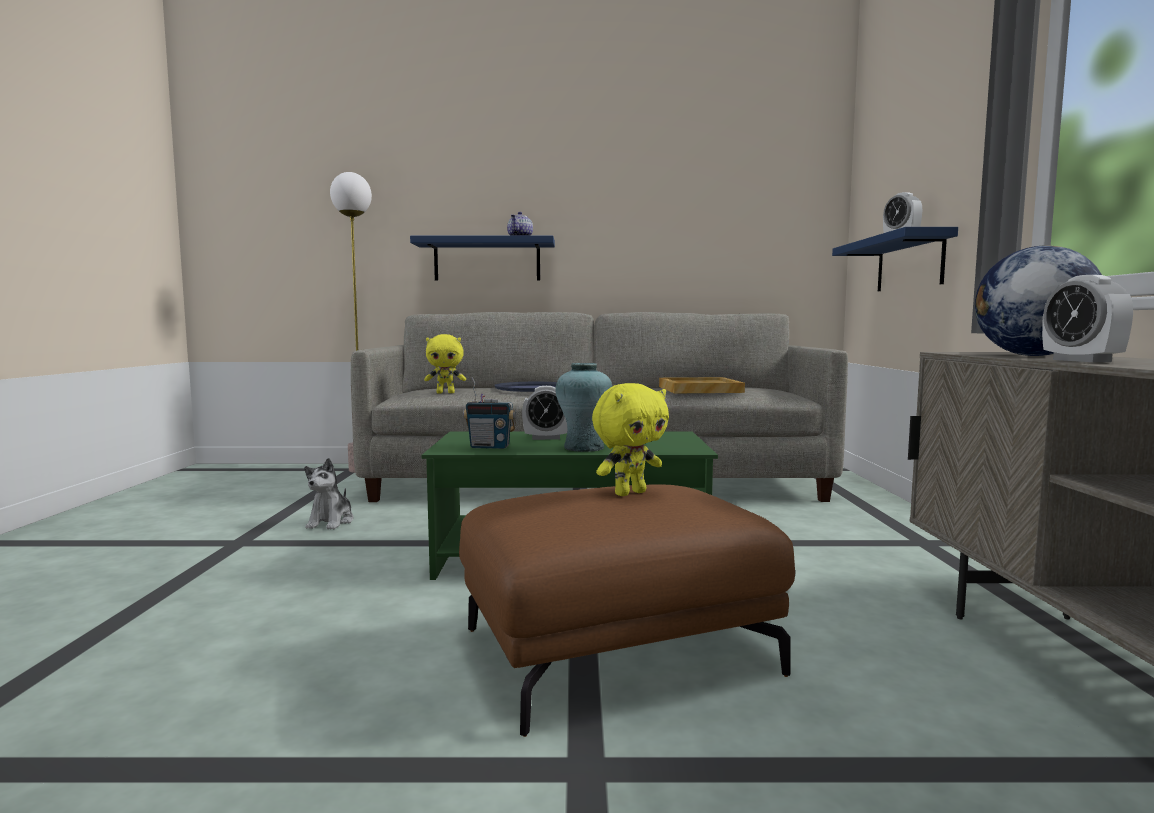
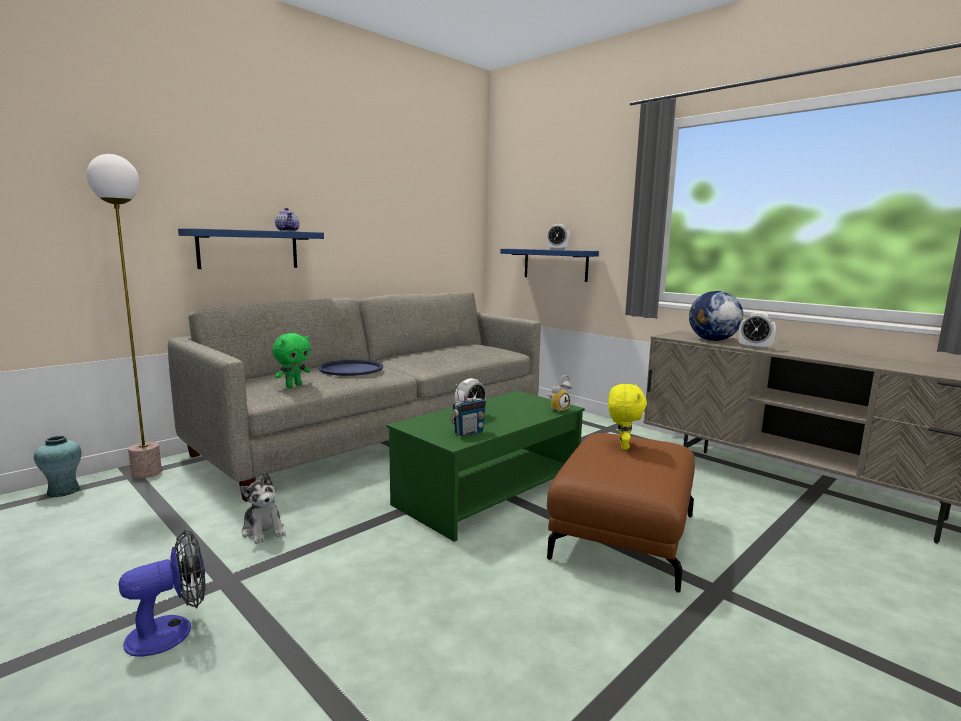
camera: 45 degrees left, 5 degrees up
(149, 557) = (171, 631): none -> fan
(446, 393) = (293, 385): yellow plush toy -> green plush toy
(583, 448) = (516, 419): turquoise vase -> turquoise vase (63, 491)
(672, 449) = (558, 409): none -> alarm clock
(699, 389) = (458, 353): beige tray -> none

